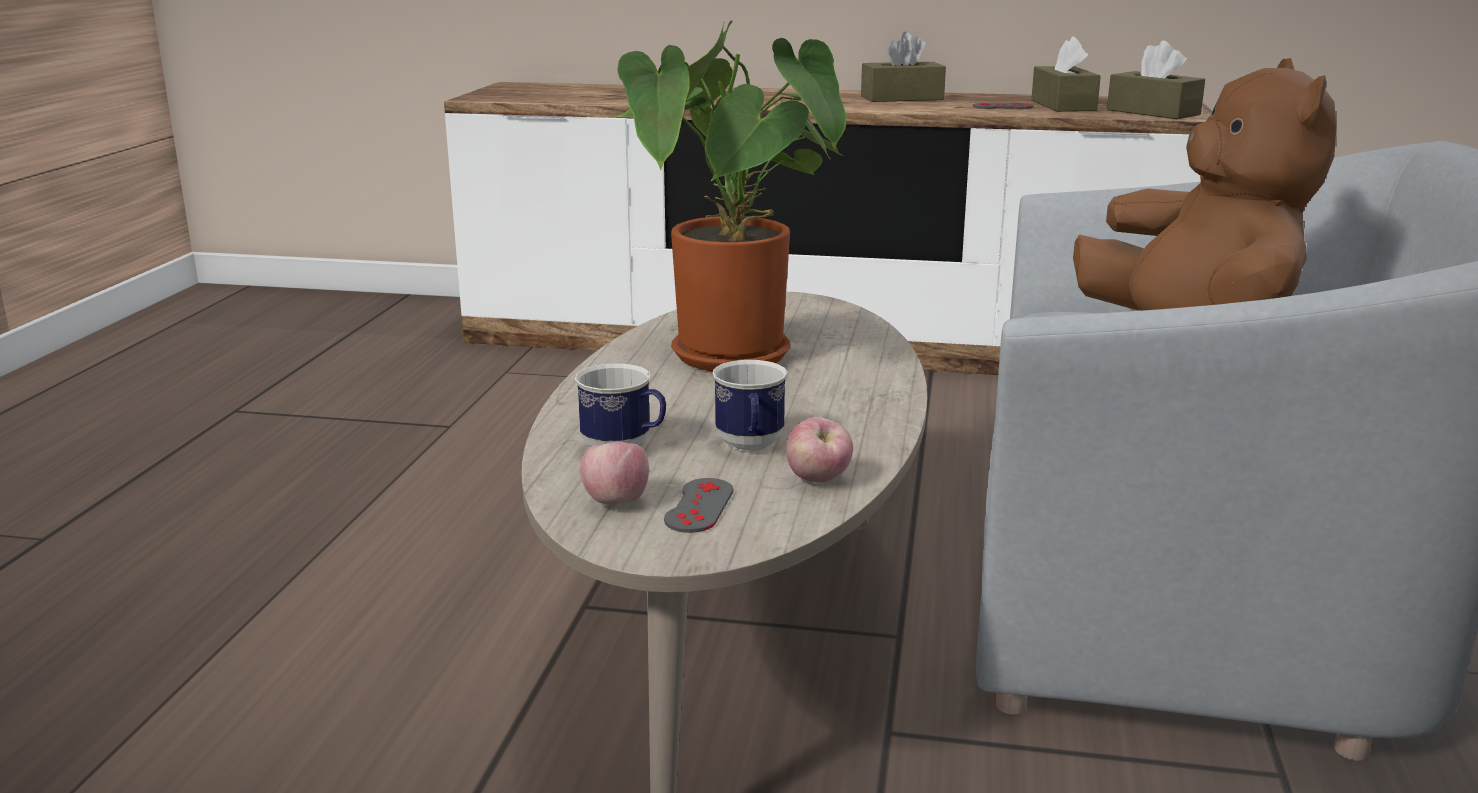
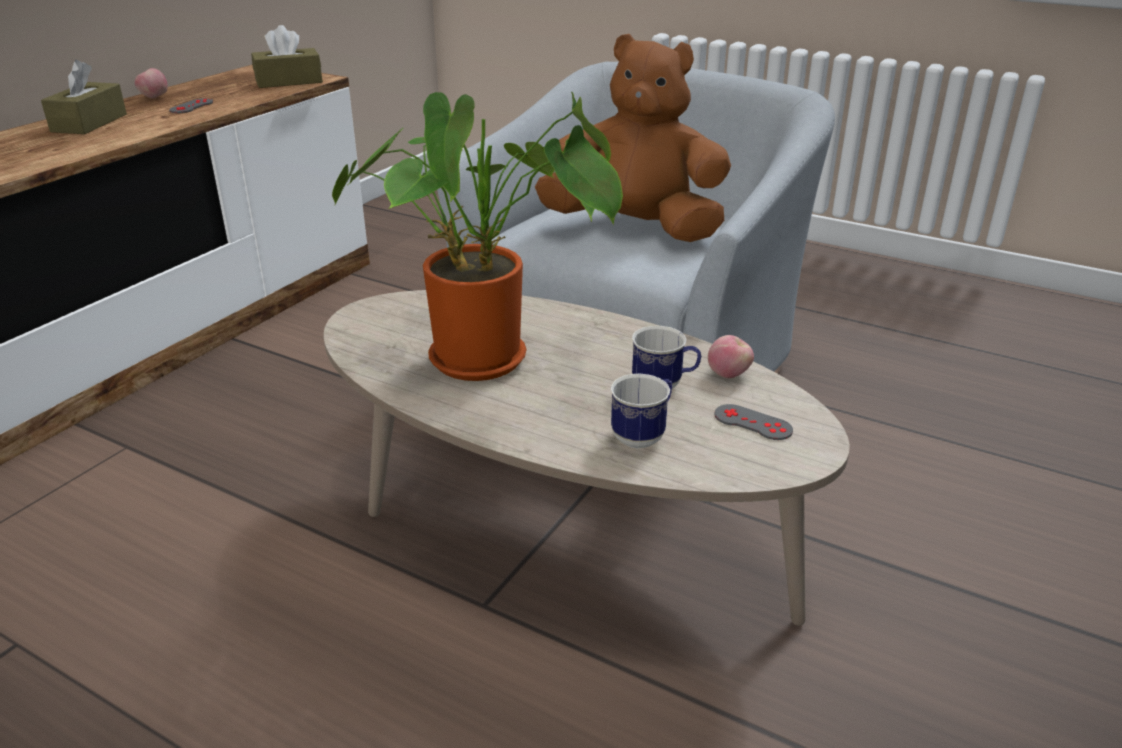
camera: 70 degrees left, 10 degrees up
(616, 502) = (736, 453): apple -> apple (154, 98)
(1063, 105) = (220, 93): brown tissue box -> none

